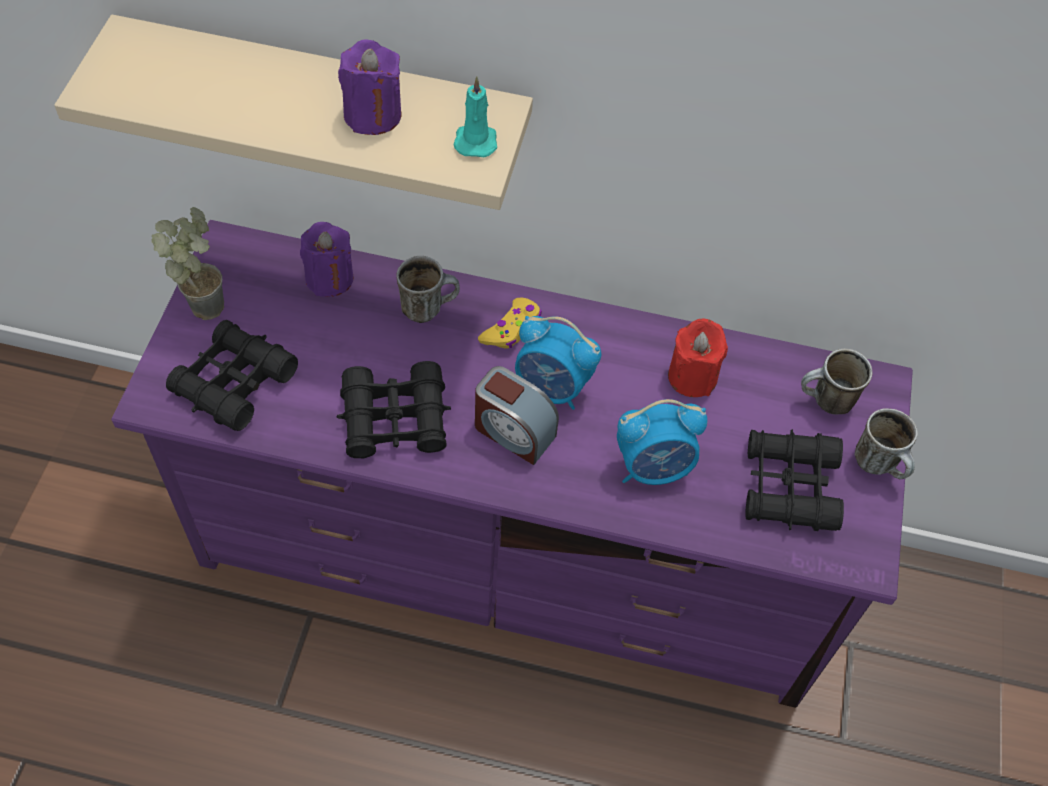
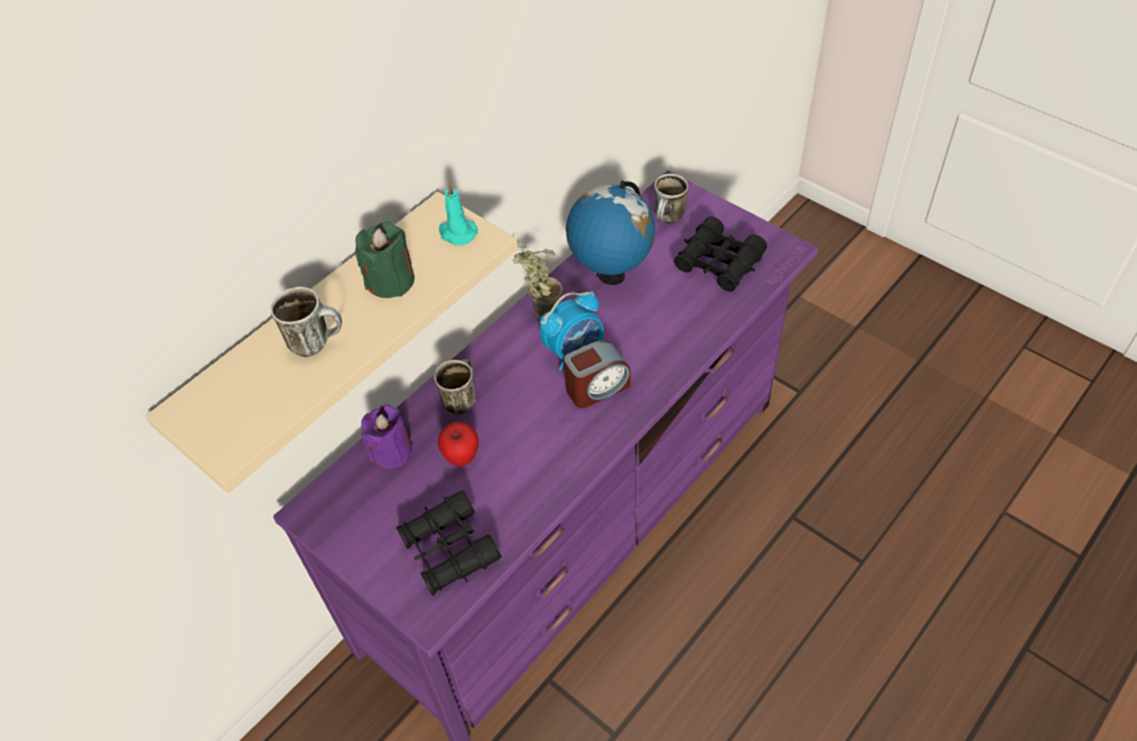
camera: 55 degrees left, 5 degrees down
(205, 300) = (355, 545): potted plant -> potted plant (539, 313)
(352, 343) = (461, 457): none -> apple
(372, 115) = (390, 281): purple candle -> green candle
(395, 419) = (546, 454): black binoculars -> none
(511, 329) = (511, 356): yellow game controller -> none
(654, 467) = (668, 323): alarm clock -> none
(692, 376) = (611, 275): red candle -> globe
(880, 465) = (727, 214): mug -> mug (317, 342)

